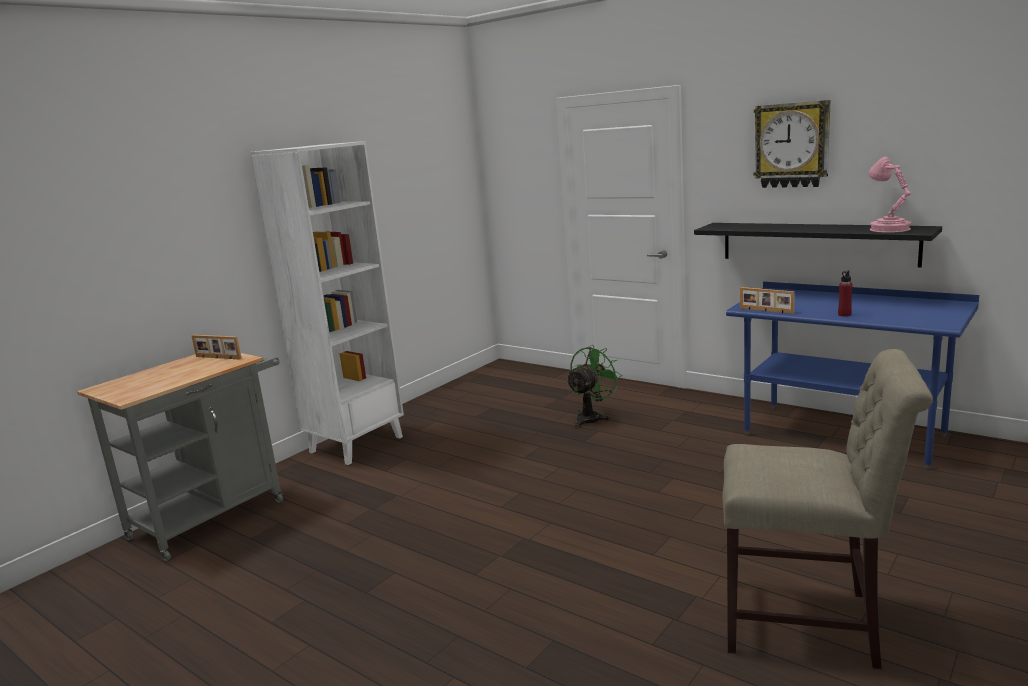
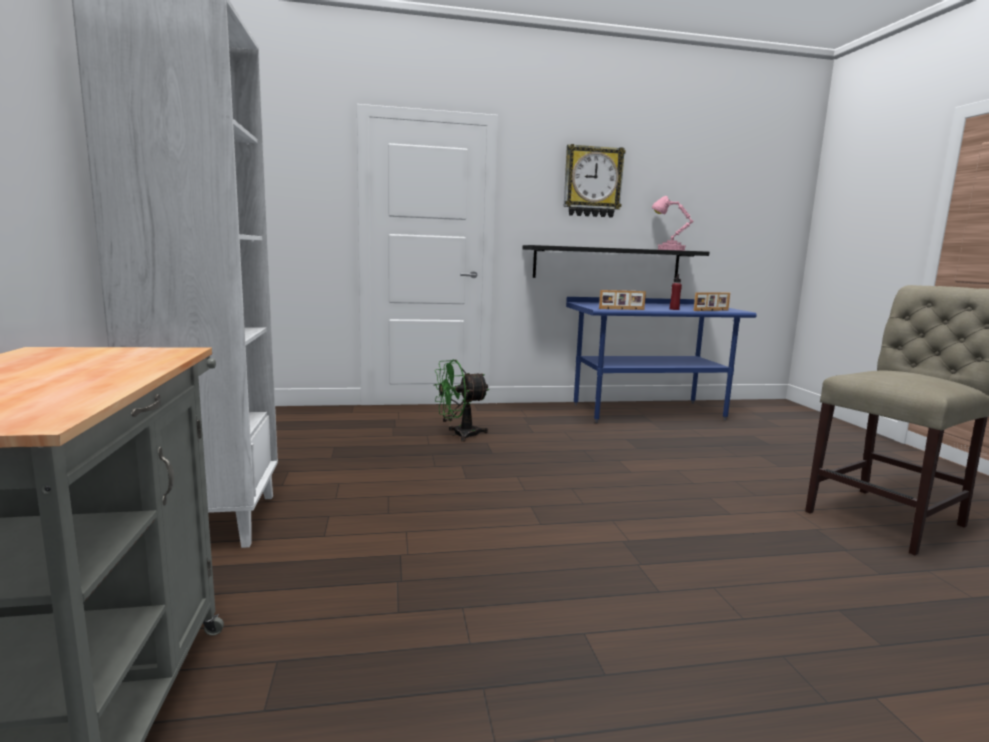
camera: 50 degrees left, 5 degrees down
(217, 358) = (95, 354): picture frame -> picture frame (711, 310)
(592, 418) = (459, 435): green fan -> green fan turned 105 degrees counterclockwise

